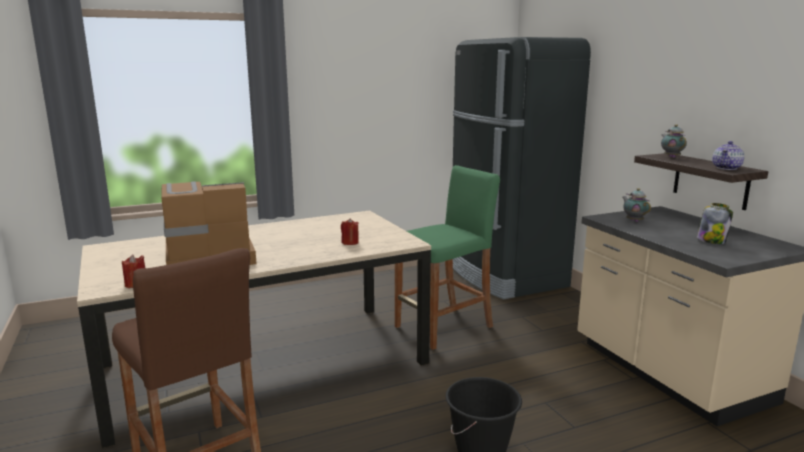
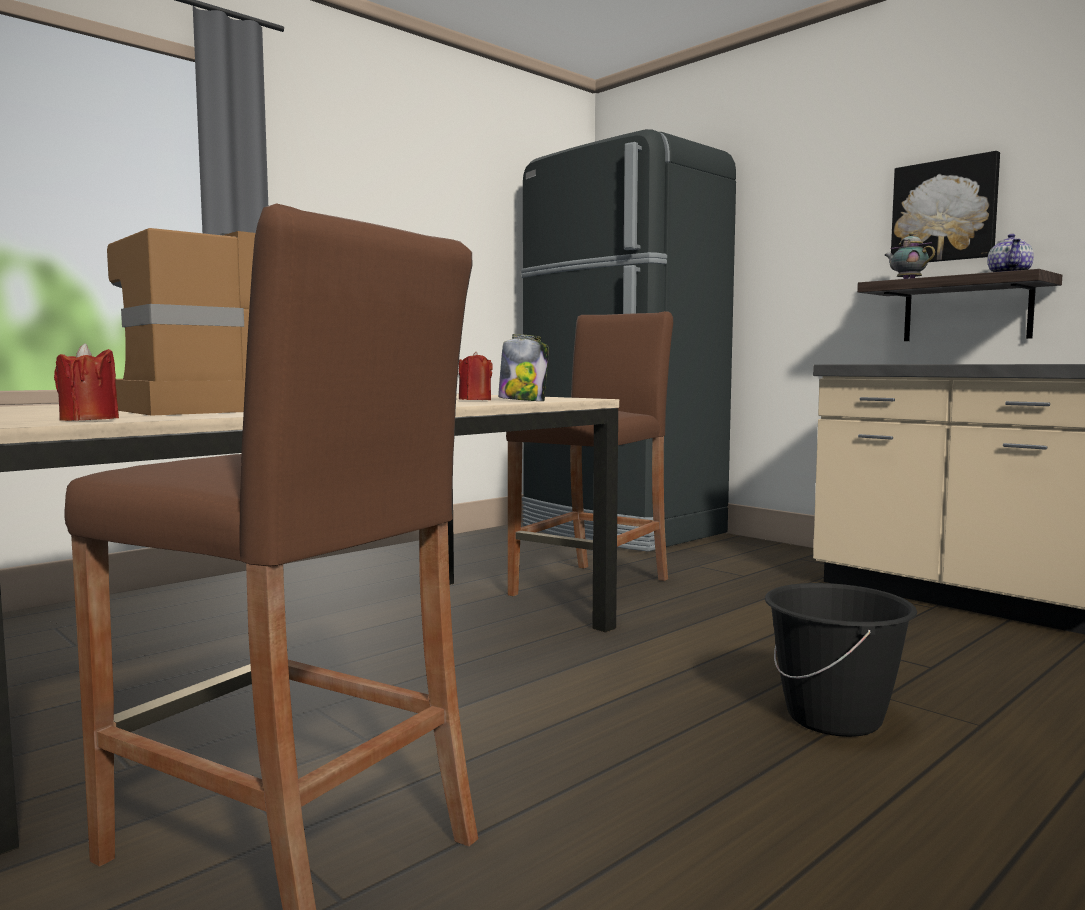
camera: 20 degrees left, 10 degrees down
(444, 327) = (591, 587): green stool -> brown stool
(633, 221) = (891, 363): teapot -> none
(705, 109) = (945, 211): none -> picture
(711, 241) = (1031, 363): jar -> jar (522, 401)

